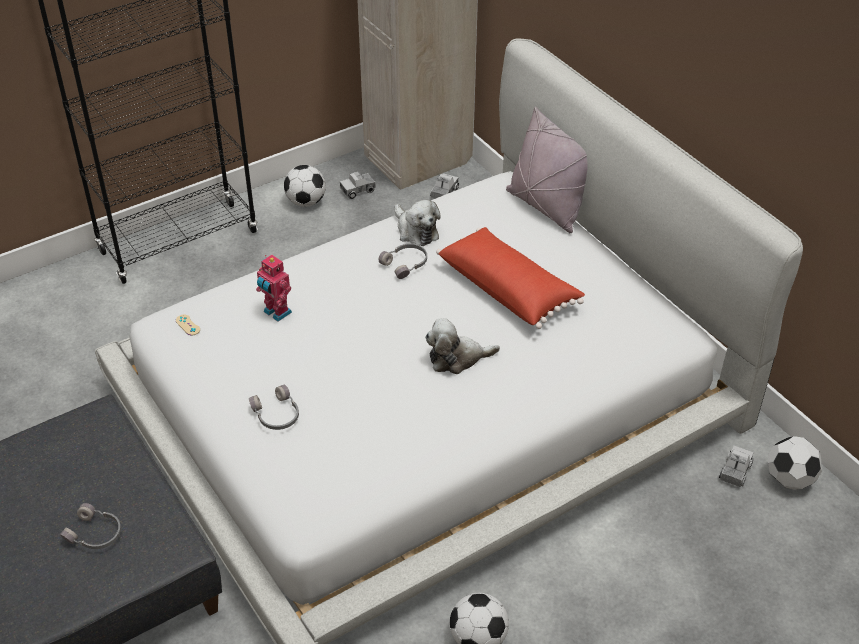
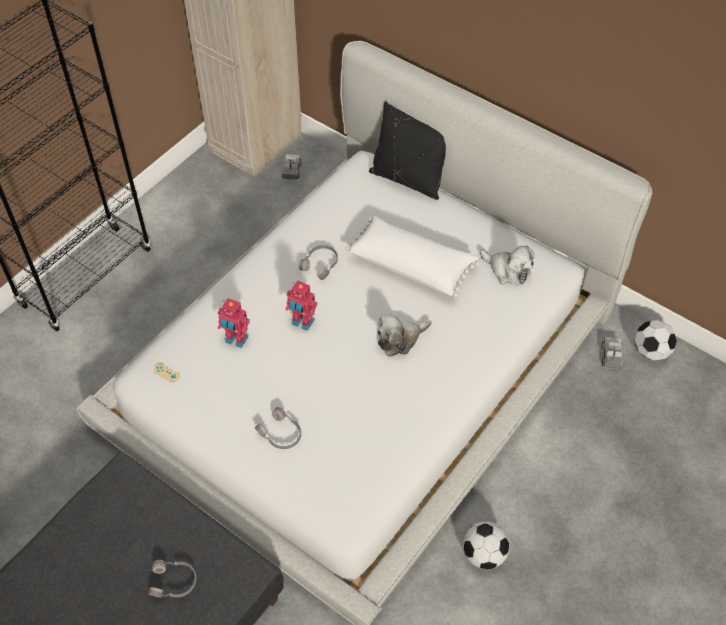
camera: 20 degrees left, 10 degrees up
(306, 202) = (179, 209): football -> none
(356, 314) = (302, 323): none -> toy robot
(358, 190) = (218, 187): toy truck -> none
(416, 231) = (314, 230): plush toy -> plush toy (507, 270)
(508, 289) = (412, 264): red pillow -> white pillow
(546, 207) = (407, 180): purple pillow -> black pillow

